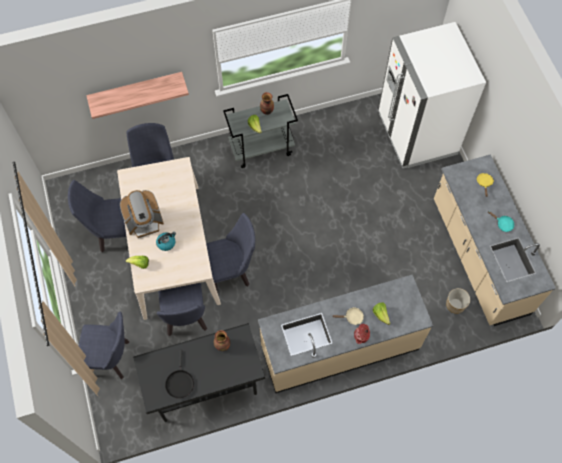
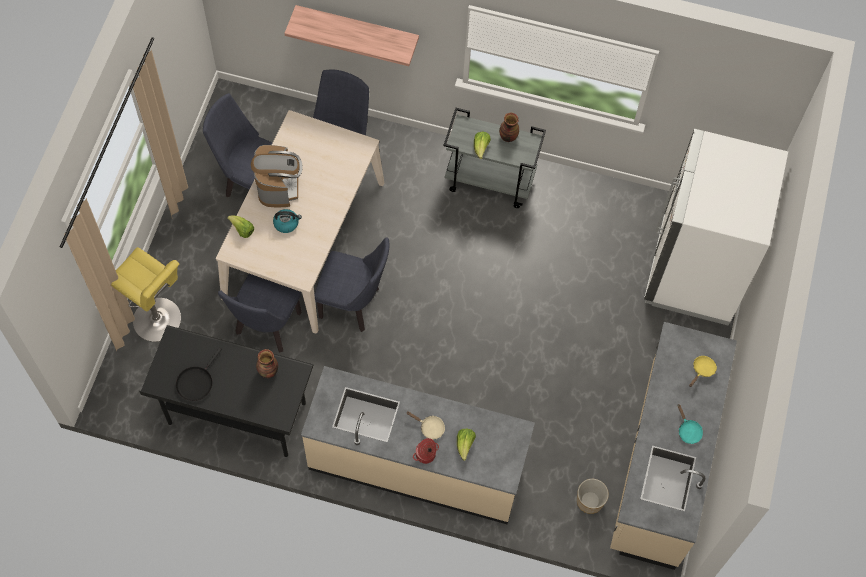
camera: 30 degrees right, 0 degrees up
(112, 358) = (160, 321): blue chair -> yellow stool
(144, 222) = (278, 187): coffee machine -> coffee machine turned 105 degrees counterclockwise

